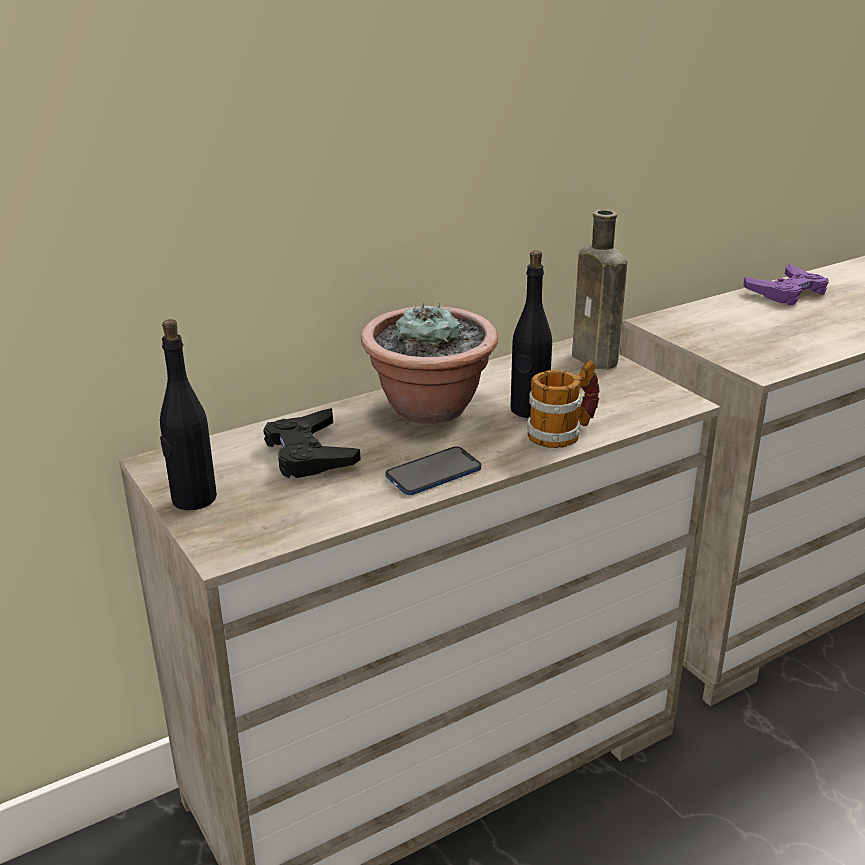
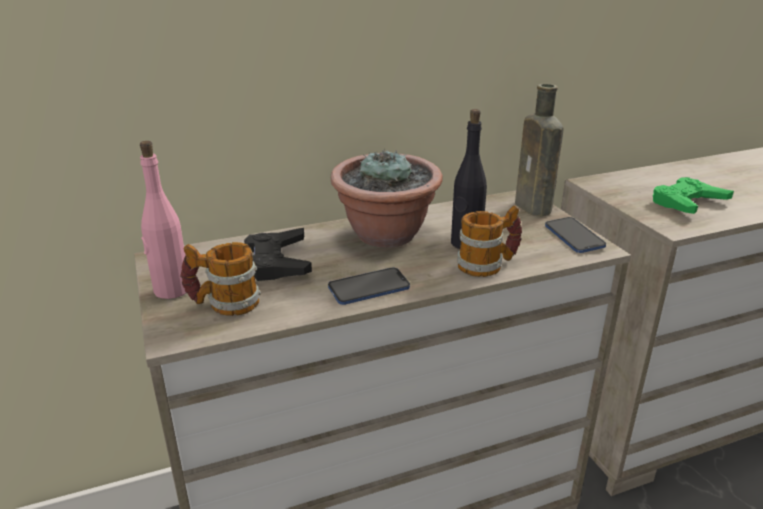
camera: 10 degrees right, 0 degrees up
(193, 499) = (171, 290): black bottle -> pink bottle
(267, 508) = (224, 303): none -> mug
(651, 391) = (574, 236): none -> phone
(770, 338) = (687, 202): none -> green game controller
(787, 292) = (709, 167): purple game controller -> none

